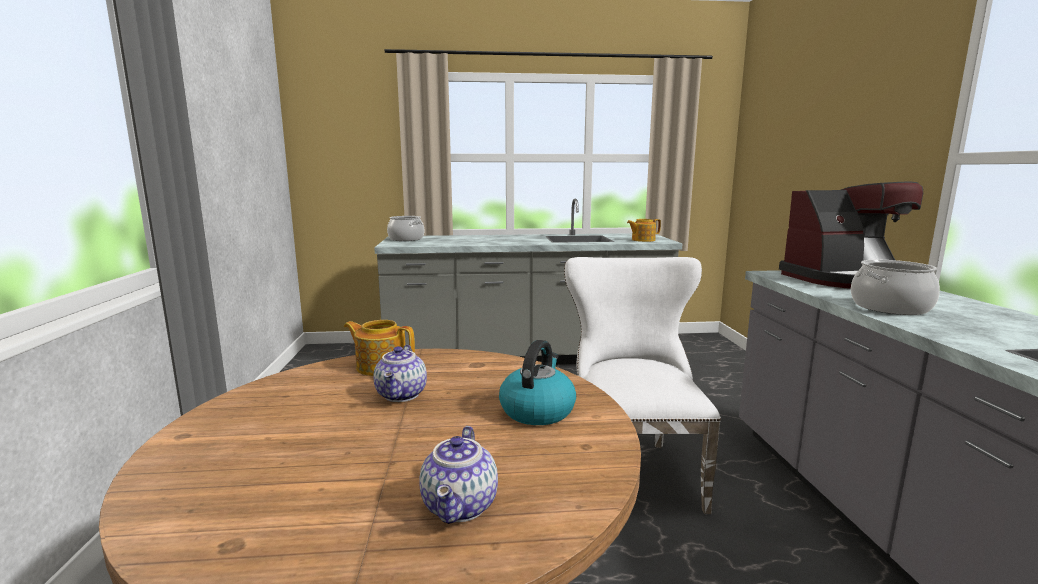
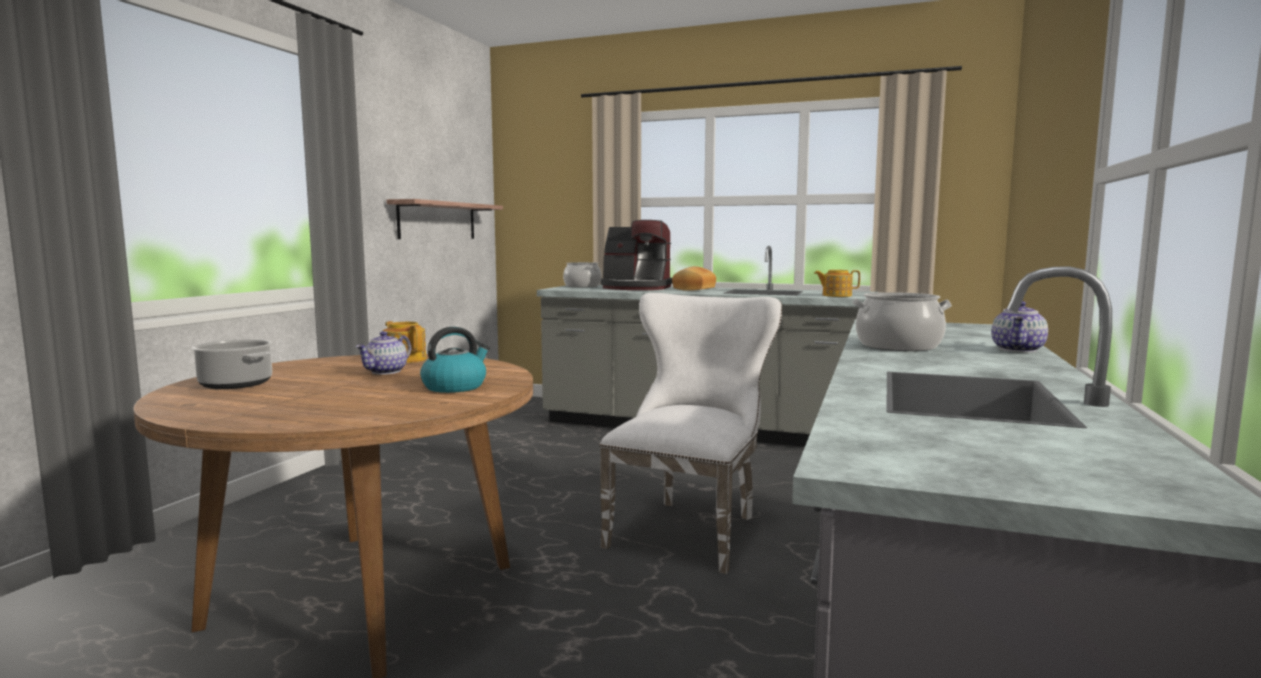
camera: 25 degrees right, 5 degrees down
(229, 467) = (235, 384): none -> cooking pot
(248, 177) = (437, 221): none -> shelf
(461, 507) = (314, 410): teapot -> teapot (1019, 350)
(514, 238) = (693, 289): none -> bread
(846, 279) = (950, 329): coffee machine -> coffee machine (636, 288)

